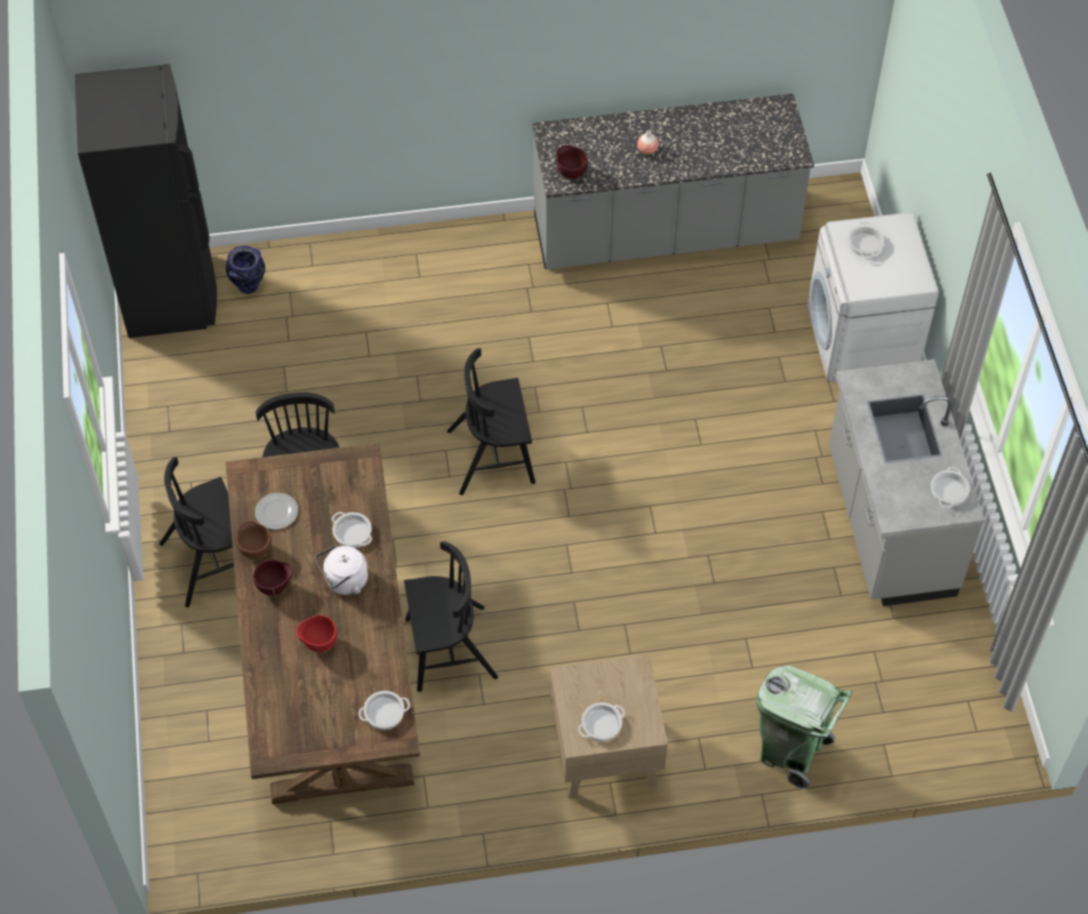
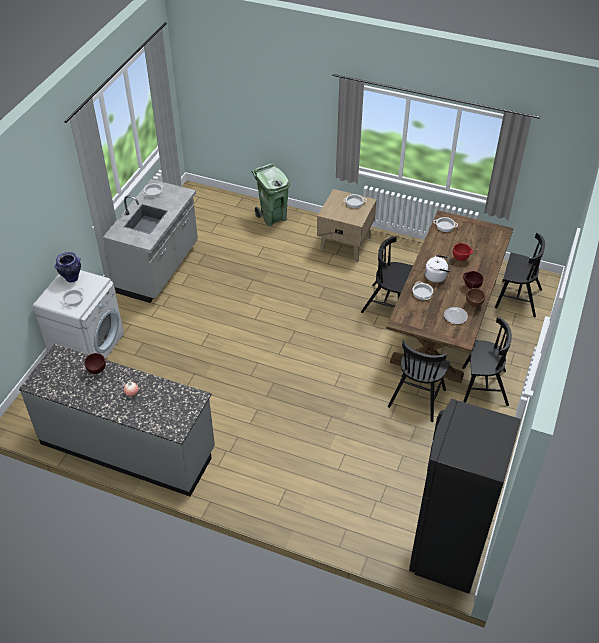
camera: 150 degrees left, 10 degrees down
(248, 286) = (393, 534): vase -> vase (71, 279)
(496, 455) = (310, 371): black chair -> black chair (515, 297)
(571, 173) = (186, 399): brown bowl -> brown bowl (97, 371)

